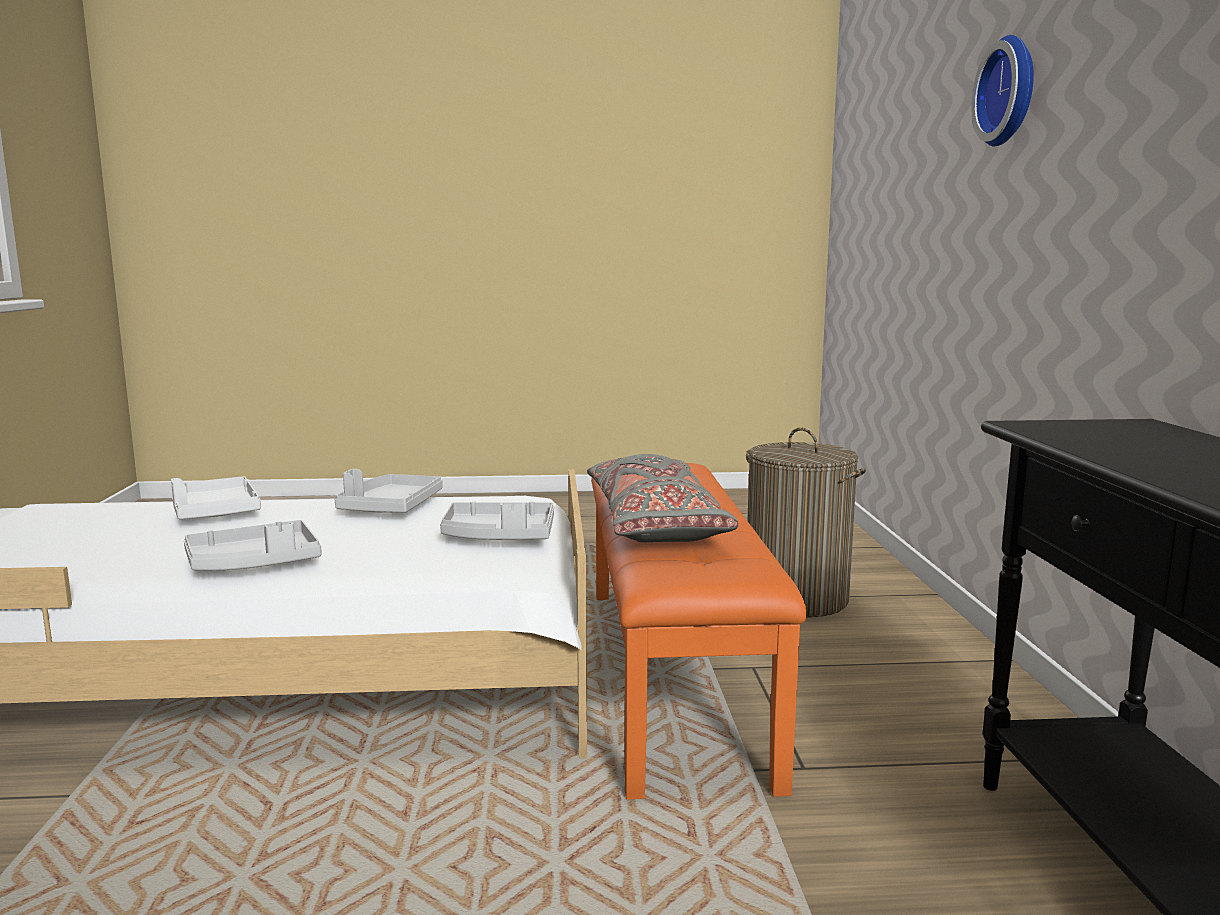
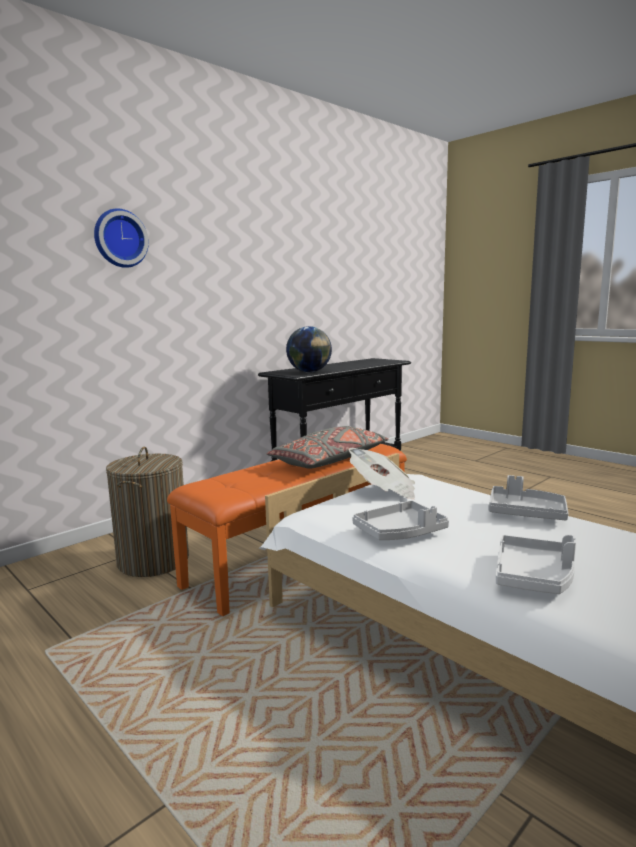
camera: 130 degrees left, 0 degrees up
(499, 537) = (383, 491): grey tray -> newspaper
(1088, 438) = (309, 372): none -> globe

